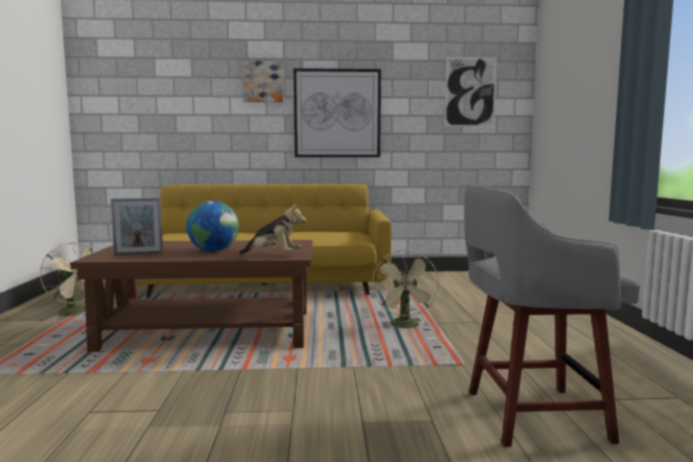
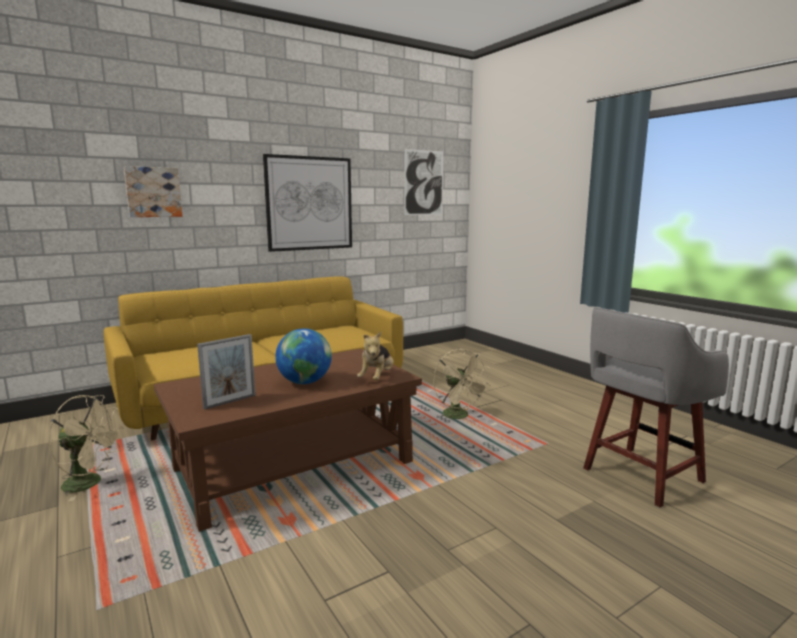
camera: 30 degrees left, 5 degrees up
(263, 82) = (229, 167): picture -> picture (153, 192)
(273, 255) = (377, 378): plush toy -> plush toy turned 120 degrees clockwise

